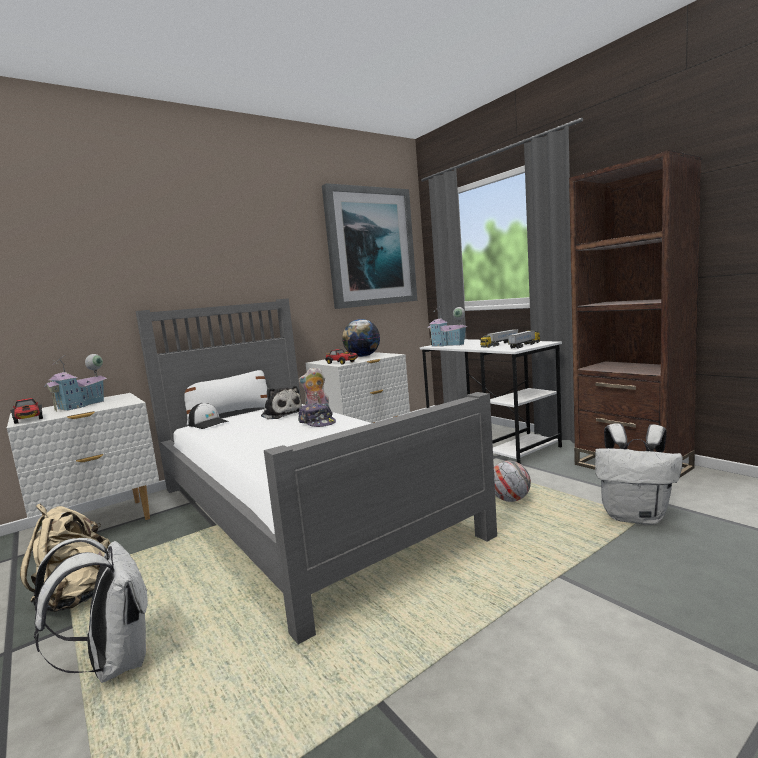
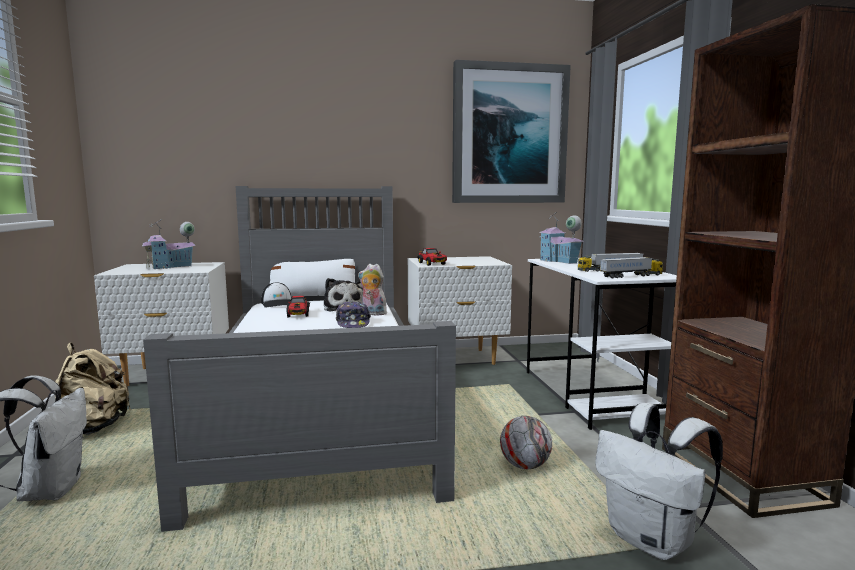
camera: 25 degrees right, 0 degrees up
(28, 419) = (119, 271): toy car -> toy car (298, 314)
(362, 356) = (468, 260): globe -> none

